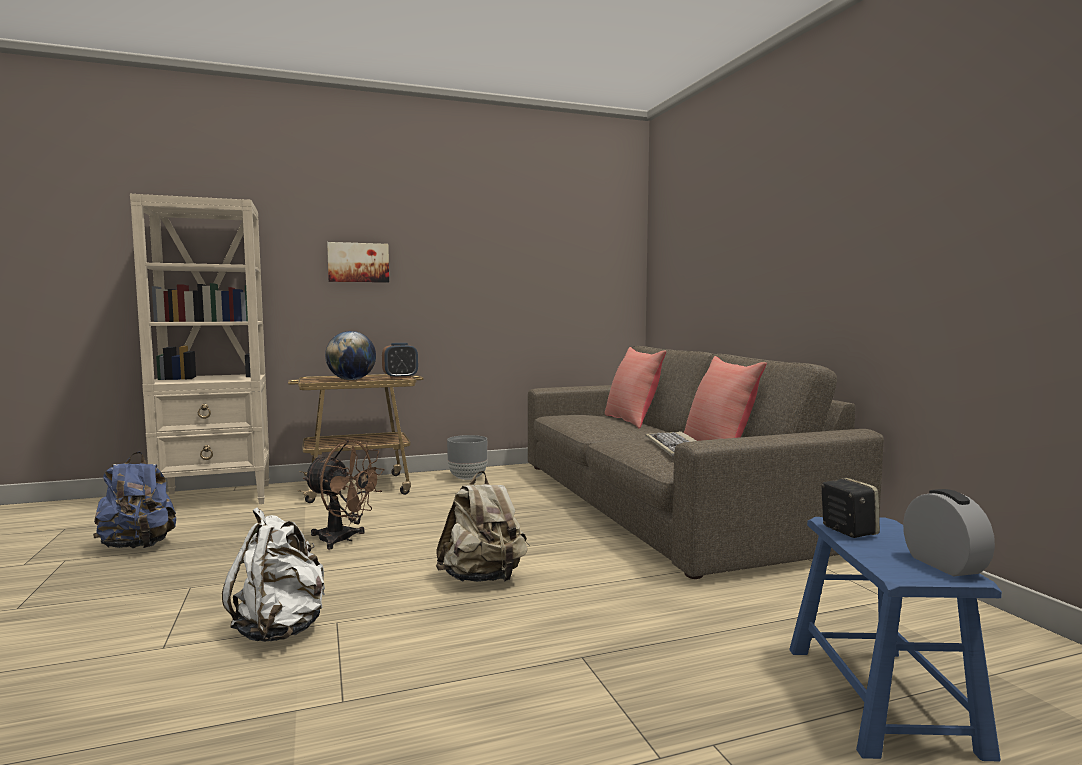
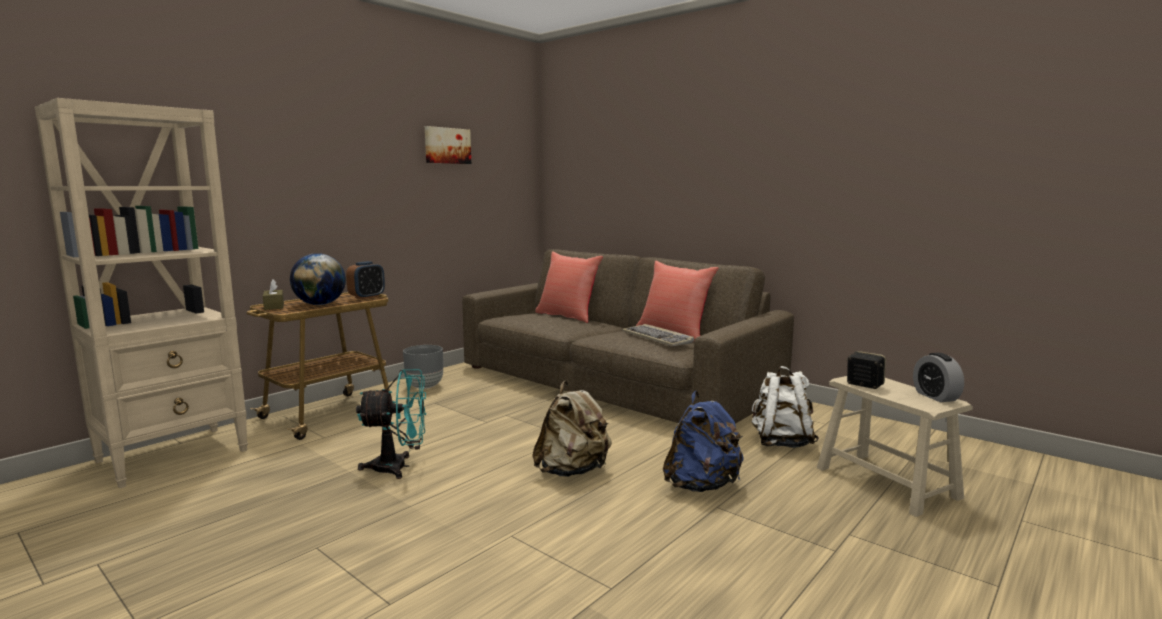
camera: 30 degrees left, 5 degrees up
(138, 546) = (172, 526): blue backpack -> blue backpack (701, 485)
(281, 629) = (474, 555): white backpack -> white backpack (781, 442)
(314, 378) = (274, 306): none -> brown tissue box
(343, 540) = (399, 467): brown fan -> turquoise fan
(358, 262) = (295, 176): picture -> picture (447, 145)
(880, 698) = (886, 482): blue stool -> beige stool
(944, 565) = (935, 396): alarm clock -> alarm clock turned 150 degrees counterclockwise

